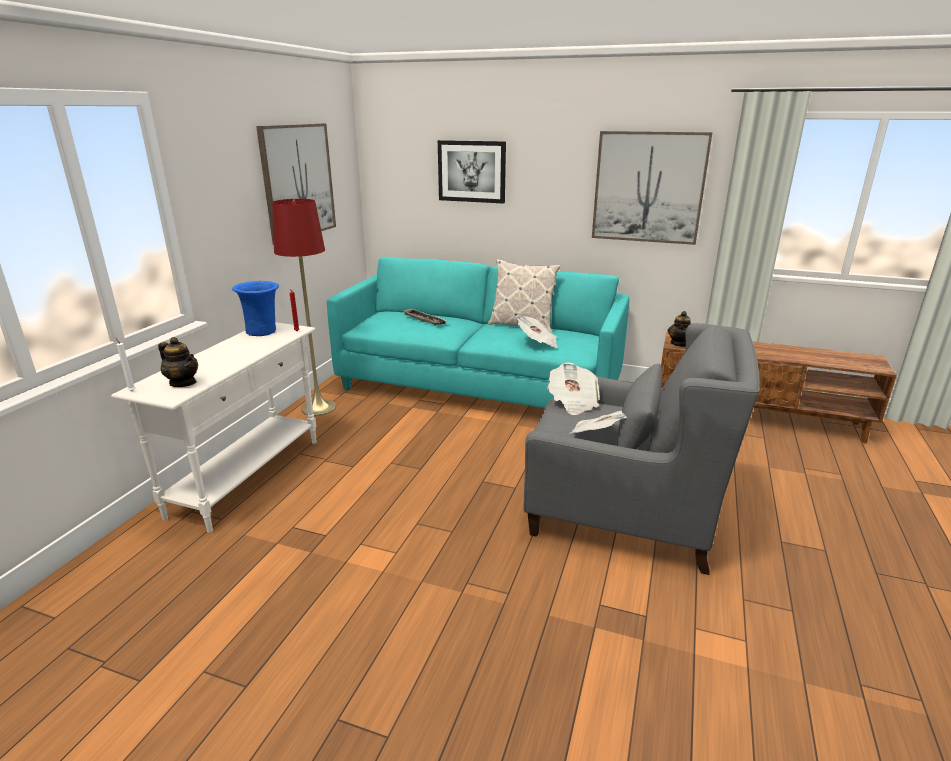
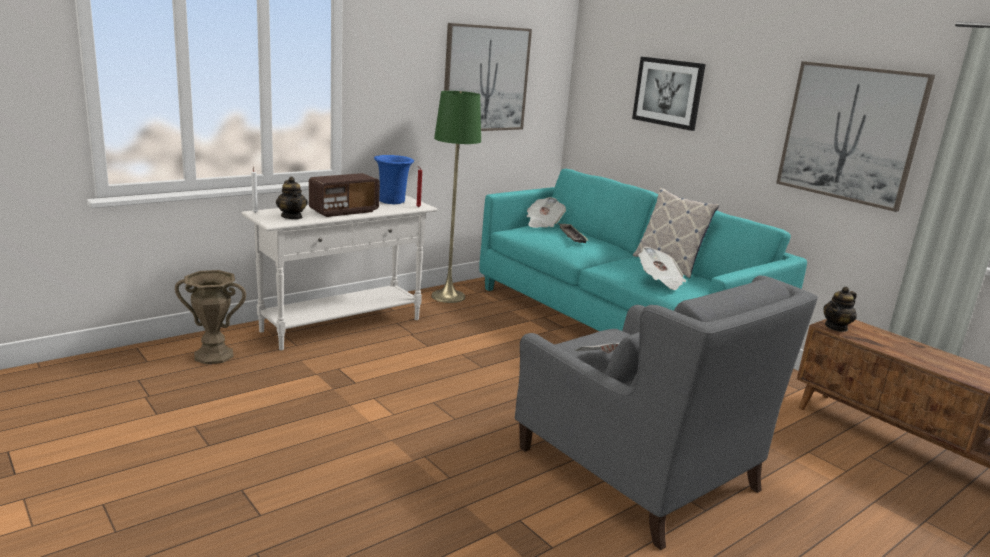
camera: 30 degrees right, 5 degrees down
(137, 572) = (214, 355): none -> brown vase
(230, 358) = (344, 211): none -> radio
(318, 408) = (448, 296): red floor lamp -> green floor lamp
(573, 402) = (621, 333): newspaper -> newspaper (543, 223)

